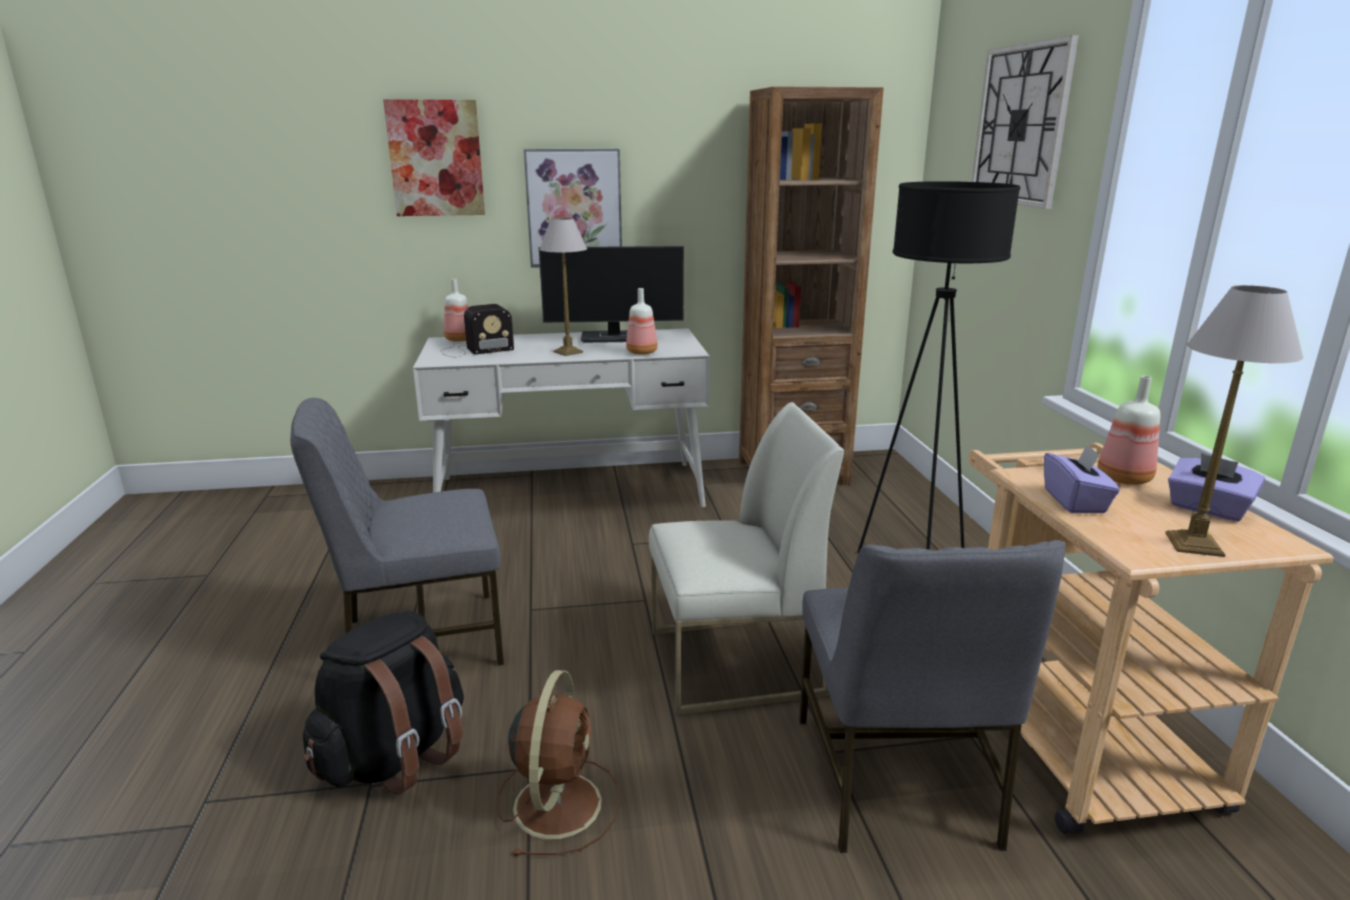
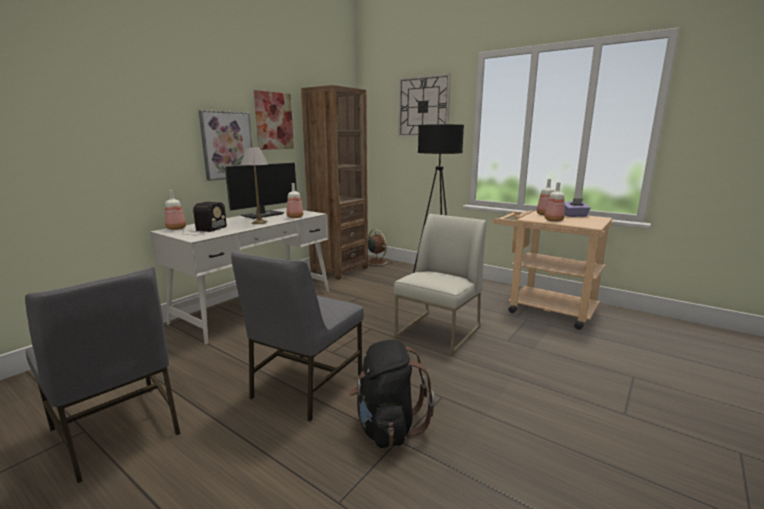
camera: 45 degrees left, 5 degrees down
(436, 158) = (146, 113): picture -> picture (273, 121)
(558, 801) = (471, 398): brown fan -> brown fan (376, 262)
(896, 782) = (533, 338): grey chair -> grey chair (117, 431)
(1075, 502) = (553, 220): purple tissue box -> bottle
(1195, 545) = (594, 222): table lamp -> none

